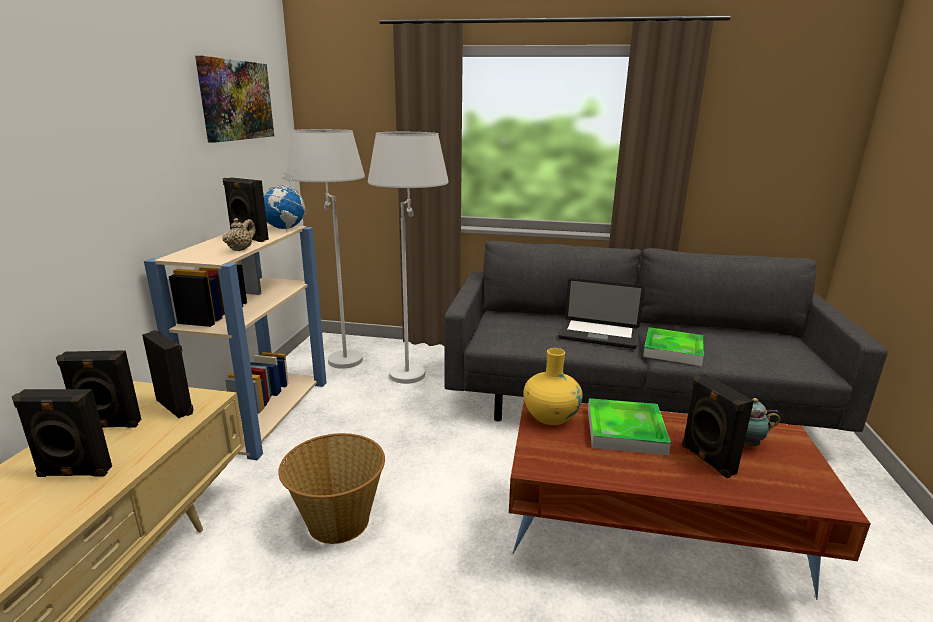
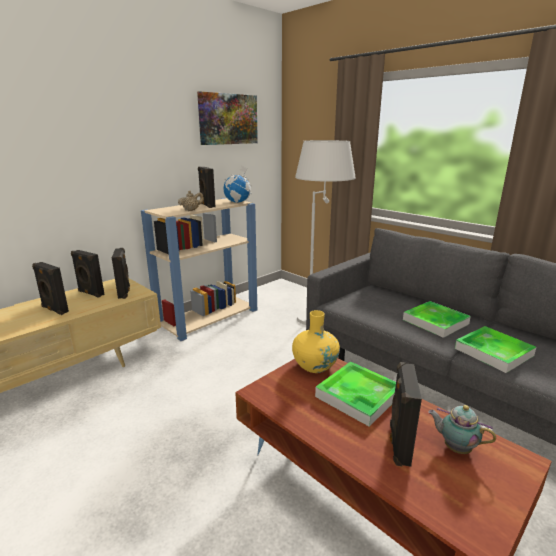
camera: 35 degrees right, 0 degrees up
(338, 520) = (184, 389): basket -> none
(339, 353) = (282, 295): white floor lamp -> none
(598, 335) = (435, 322): laptop -> tray

